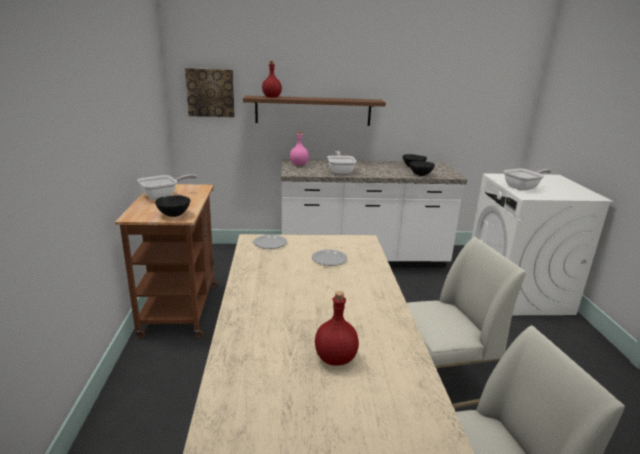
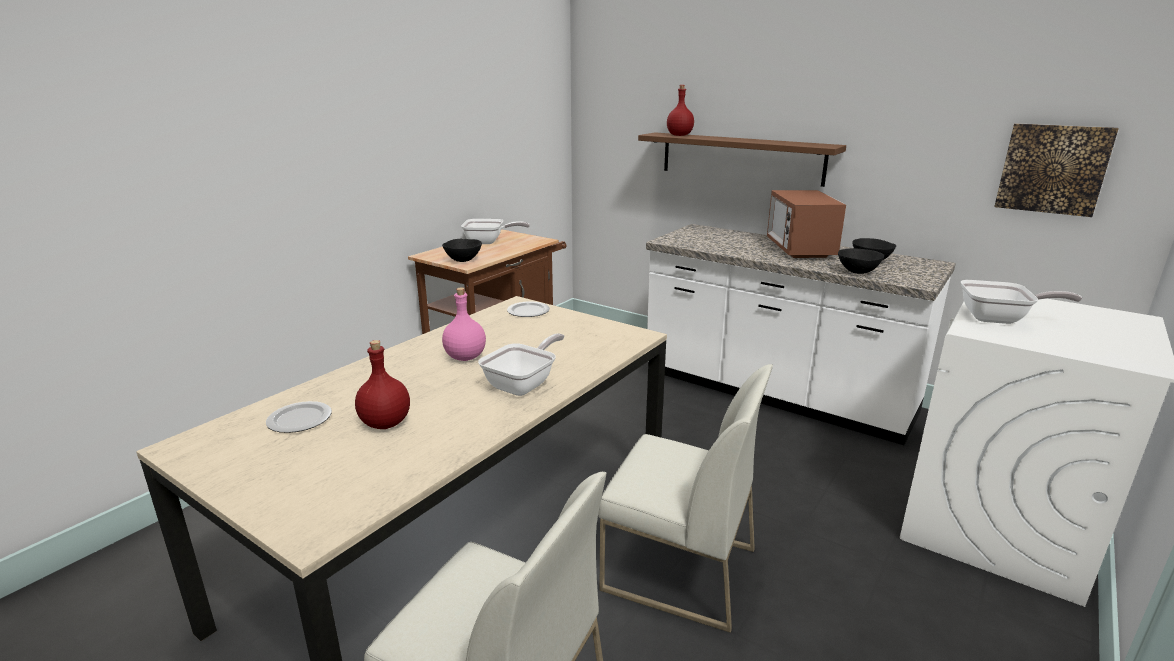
camera: 40 degrees right, 0 degrees up
(210, 92) = (616, 127): picture -> picture (1053, 169)
(299, 164) = (697, 233): pink bottle -> pink bottle (465, 357)
(330, 259) = (558, 342): plate -> plate (300, 420)
(340, 171) = (737, 248): frying pan -> frying pan (524, 384)
(371, 166) = (799, 250): none -> microwave

